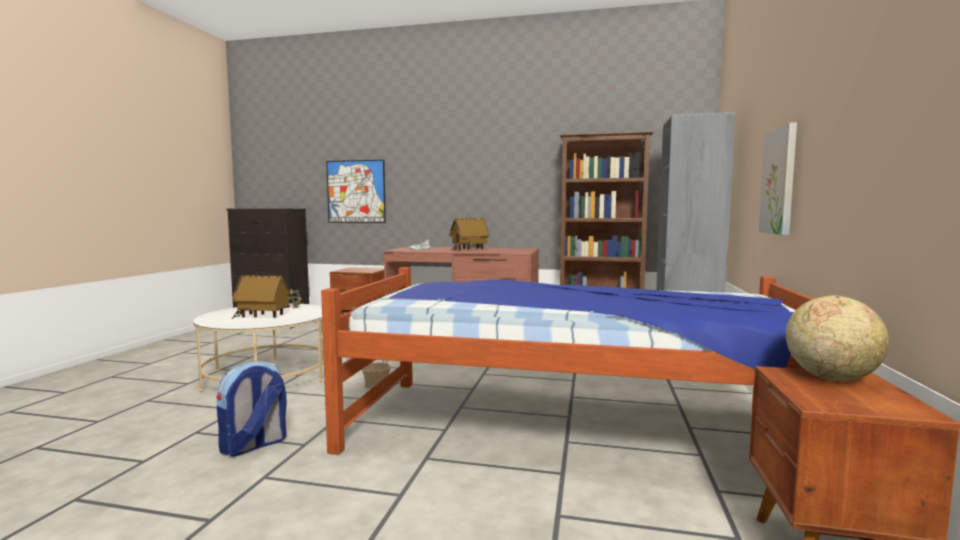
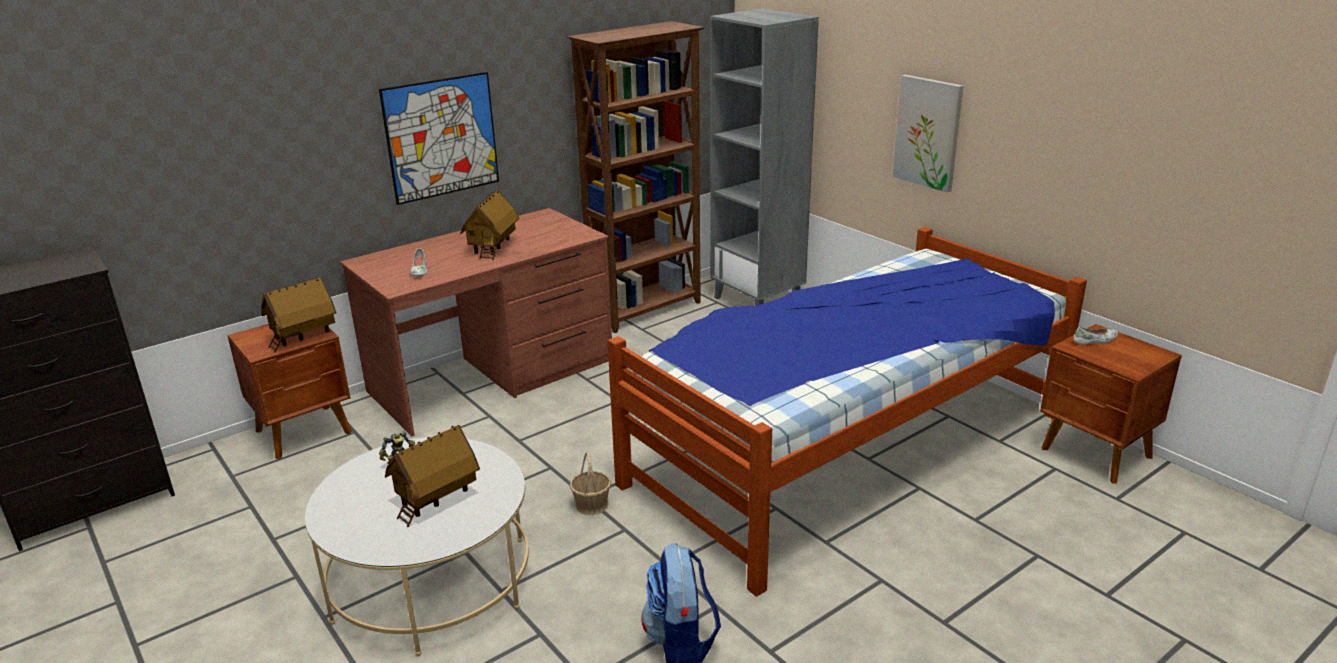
camera: 50 degrees left, 20 degrees up
(356, 191) = (206, 183): picture -> picture (441, 137)
(363, 271) = (303, 336): none -> toy house
(831, 378) = (1095, 340): globe -> white shoe

